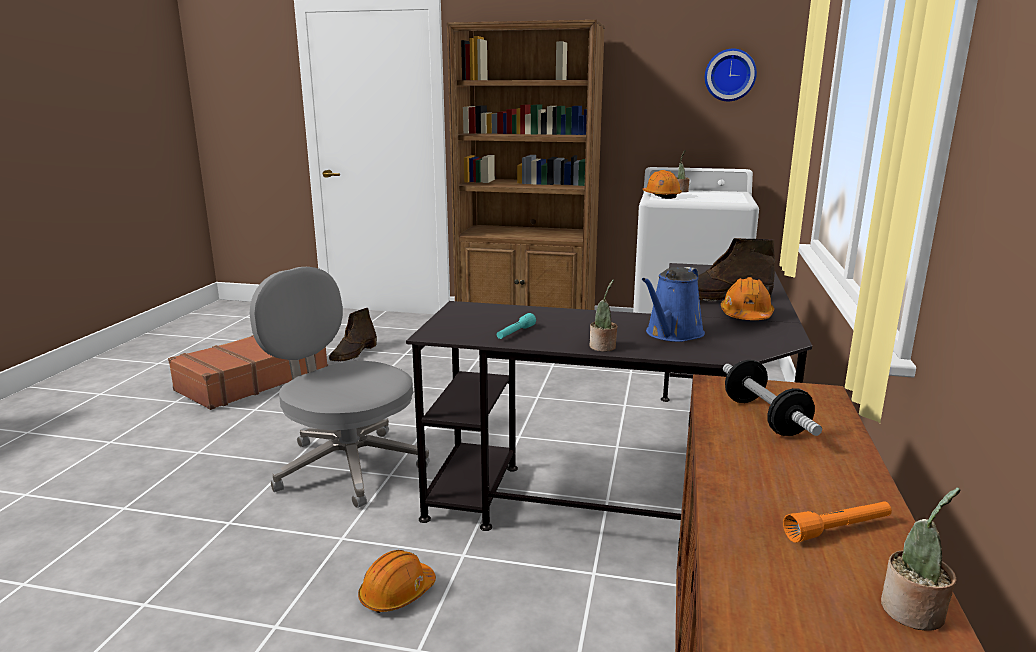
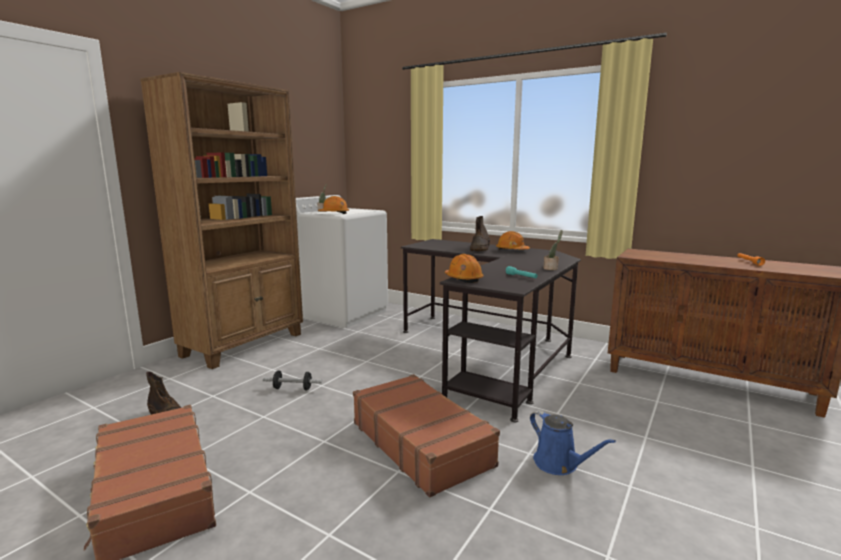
camera: 70 degrees left, 5 degrees down
(347, 465) = (421, 443): grey office chair -> brown suitcase
(397, 593) = (595, 438): orange hard hat -> orange hard hat (463, 279)
(672, 334) = (534, 260): blue watering can -> blue watering can (559, 464)
(730, 75) = (316, 136): wall clock -> none
(764, 417) = (664, 256): dumbbell -> dumbbell (293, 388)
(913, 613) = (790, 263): potted plant -> none

